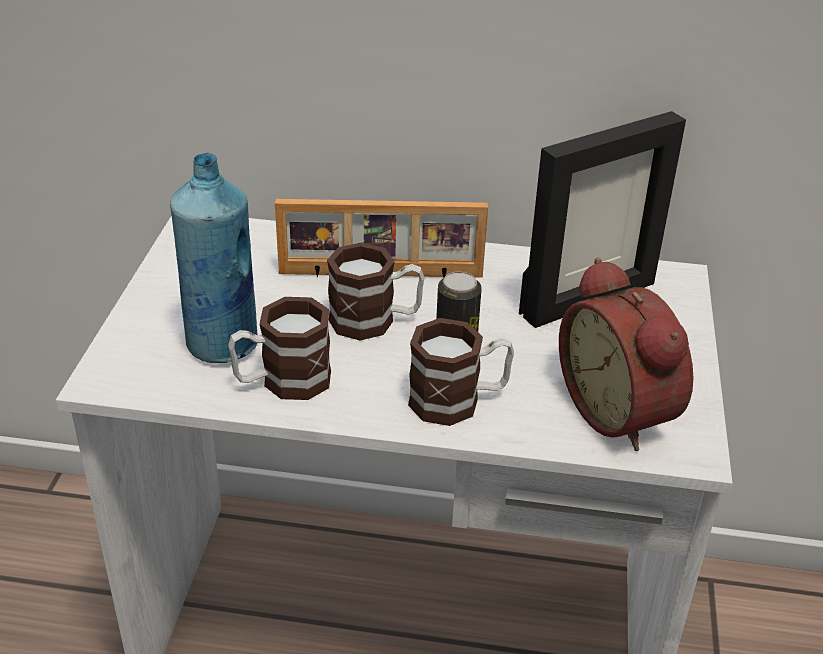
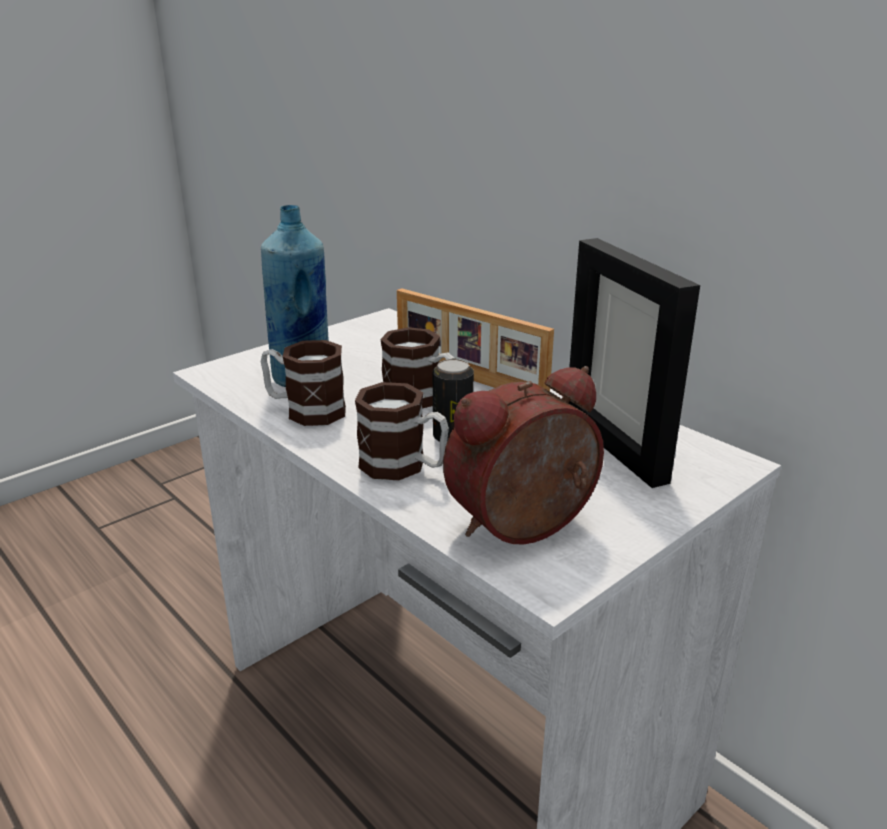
camera: 40 degrees right, 10 degrees down
(587, 298) = (617, 446): picture frame -> picture frame turned 60 degrees clockwise
(621, 411) = (526, 528): alarm clock -> alarm clock turned 45 degrees clockwise

